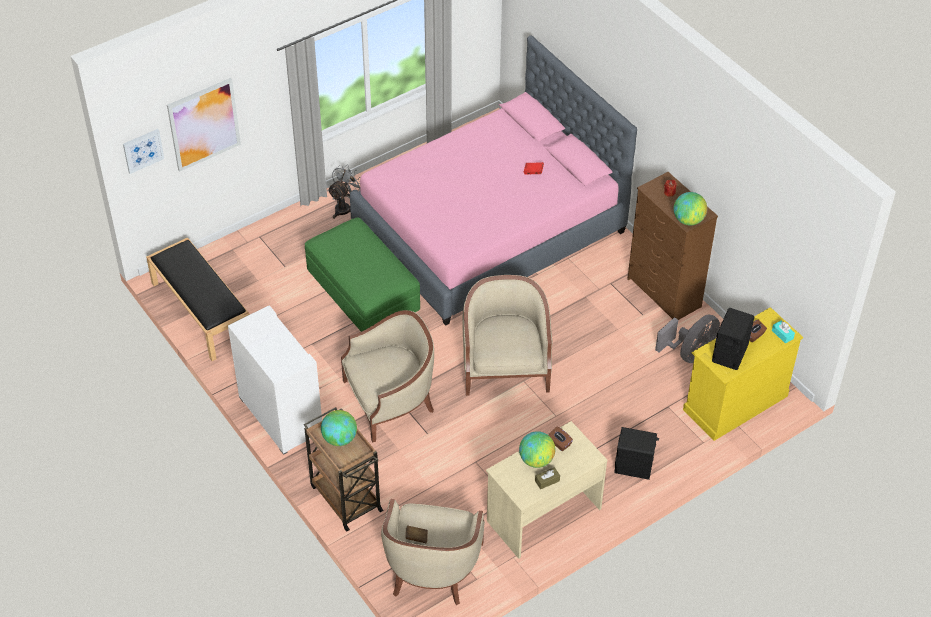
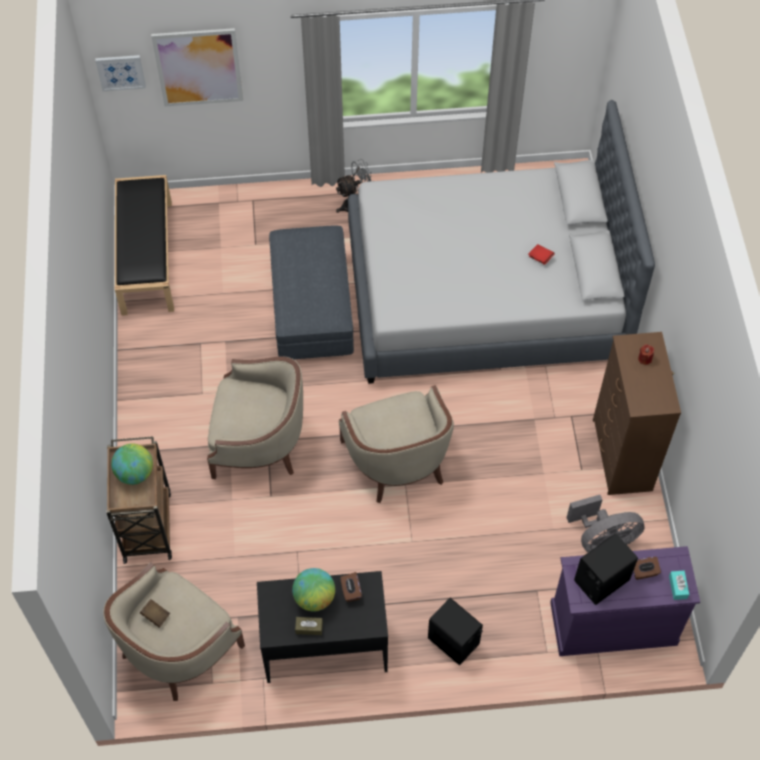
camera: 30 degrees right, 10 degrees up
(279, 415) = (145, 404): white cabinet -> none
(363, 292) = (312, 307): green ottoman -> grey ottoman
(489, 228) = (485, 294): pink bed -> grey bed
(505, 367) = (397, 460): beige armchair -> beige armchair turned 135 degrees clockwise
(543, 514) = (324, 646): beige desk -> black desk
(688, 220) = (643, 403): globe -> none
(735, 403) = (613, 623): yellow dresser -> purple dresser

